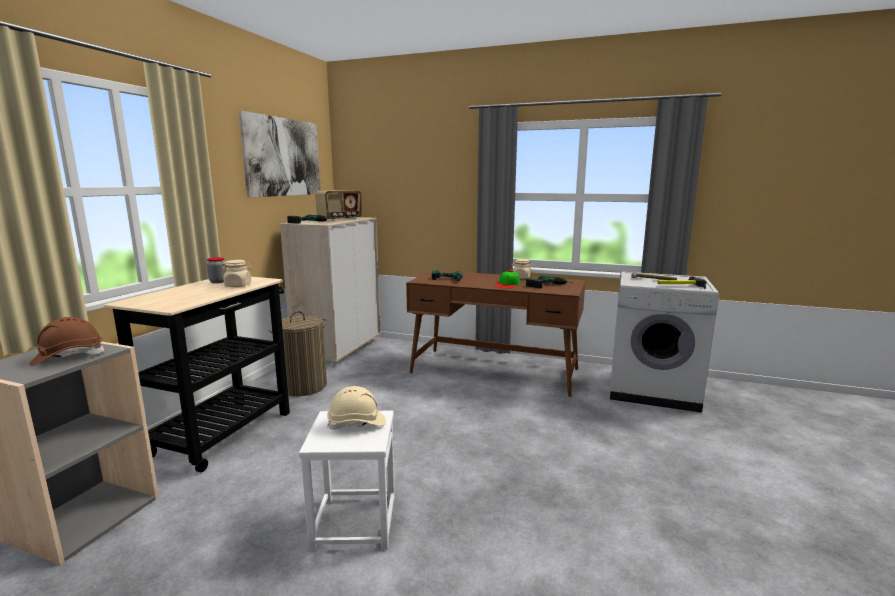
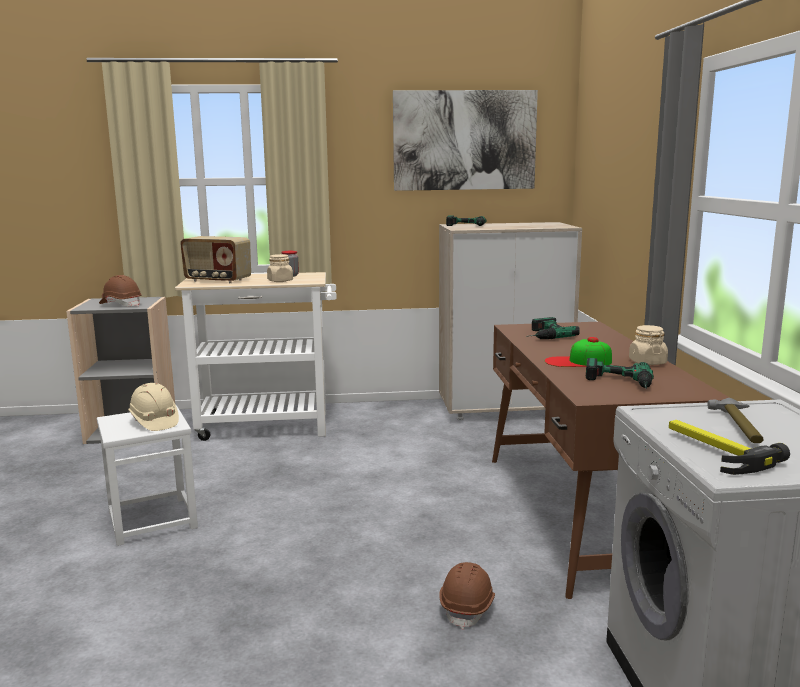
camera: 65 degrees right, 0 degrees up
(223, 433) = (266, 426): black cart -> white cart
(303, 386) = (388, 423): laundry basket -> none
(340, 219) = (522, 226): radio -> radio (217, 280)
(567, 420) = (468, 607): none -> brown hard hat

